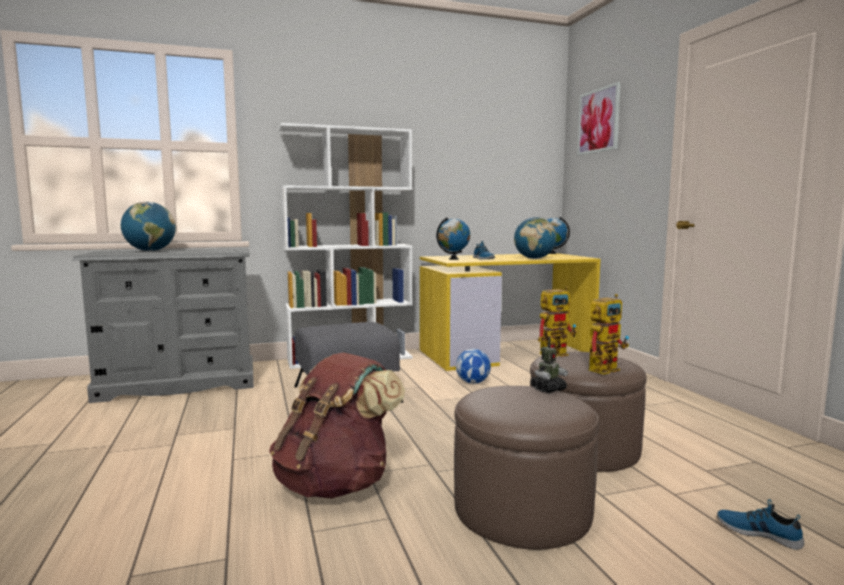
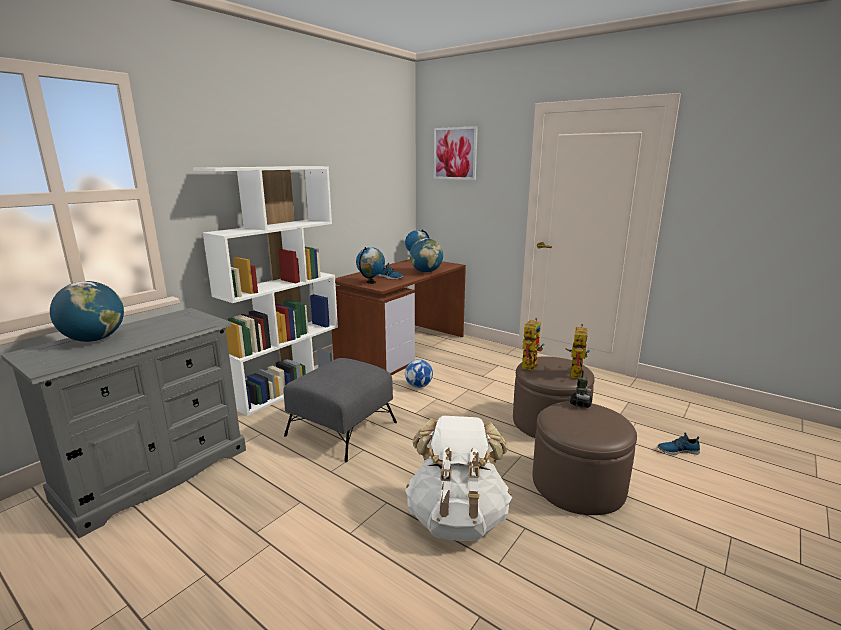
camera: 35 degrees left, 10 degrees up
(336, 483) = (457, 517): brown backpack -> white backpack
(506, 353) = (402, 347): yellow desk -> brown desk

